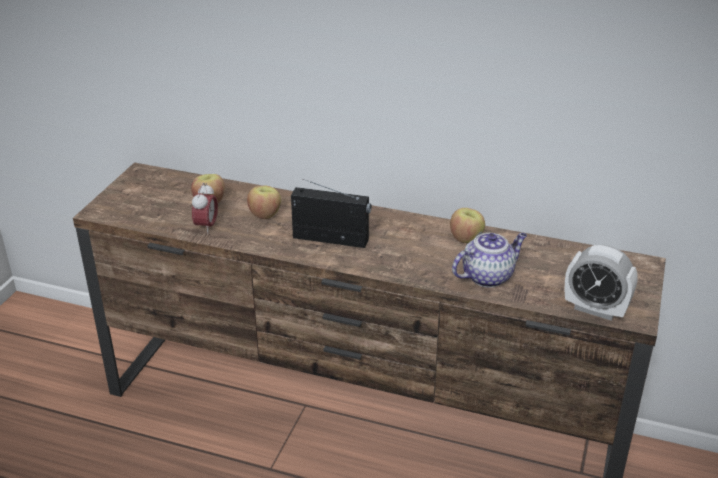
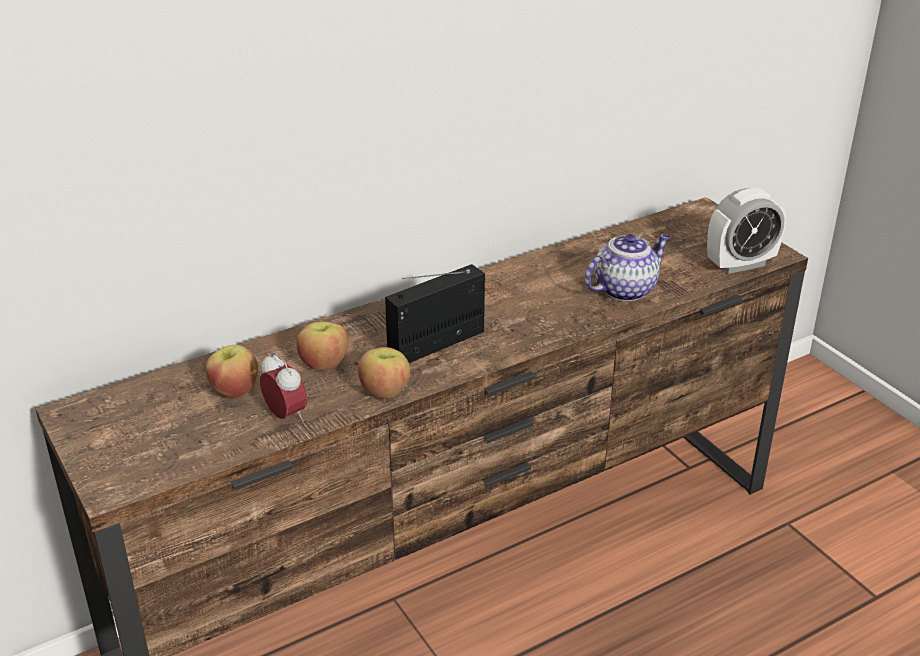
camera: 50 degrees left, 0 degrees up
(466, 238) = (548, 269): apple -> apple (385, 391)
(488, 276) = (625, 289): teapot -> teapot turned 45 degrees clockwise

